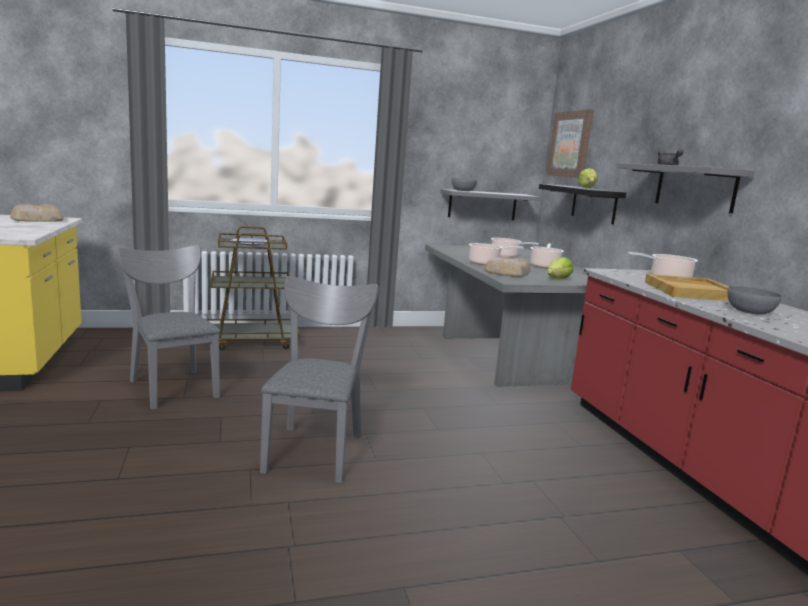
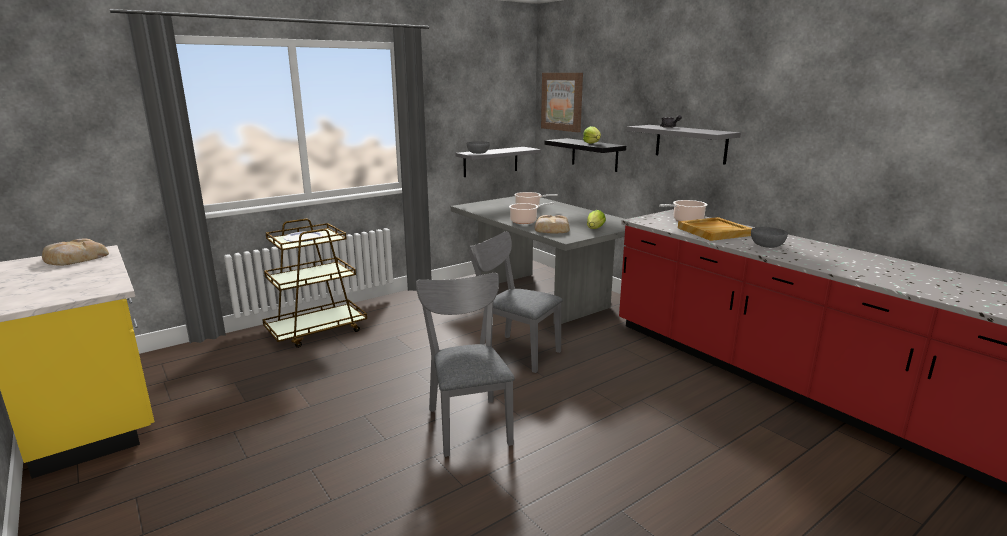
camera: 20 degrees left, 5 degrees up
(172, 386) = (288, 397): grey chair -> grey chair (514, 351)
(544, 266) = (569, 214): cooking pot -> none

